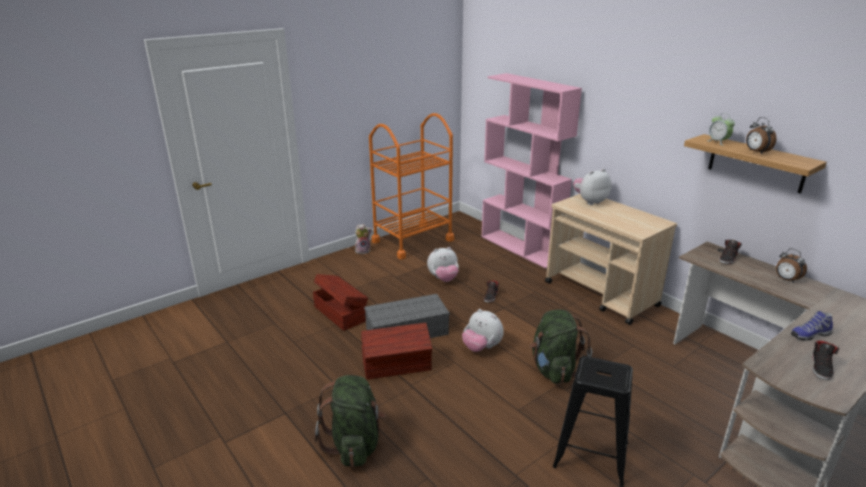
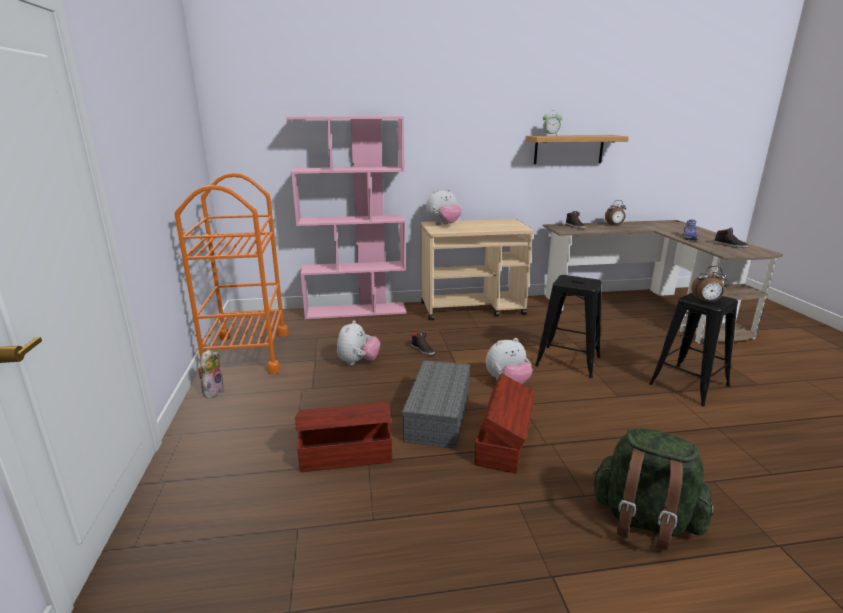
camera: 60 degrees left, 5 degrees down
(554, 370) = (567, 361): green backpack -> black stool
(590, 201) = (443, 225): plush toy -> plush toy turned 120 degrees counterclockwise
(756, 152) = (582, 135): alarm clock -> alarm clock (706, 302)

